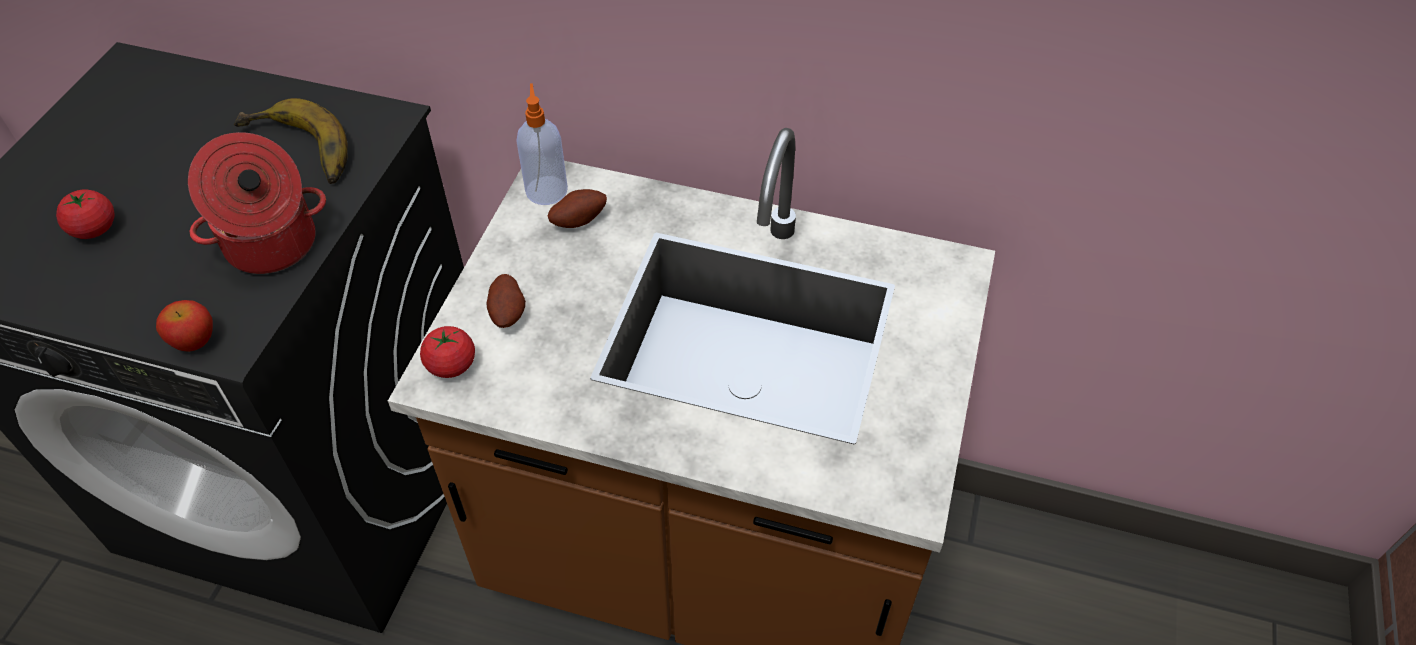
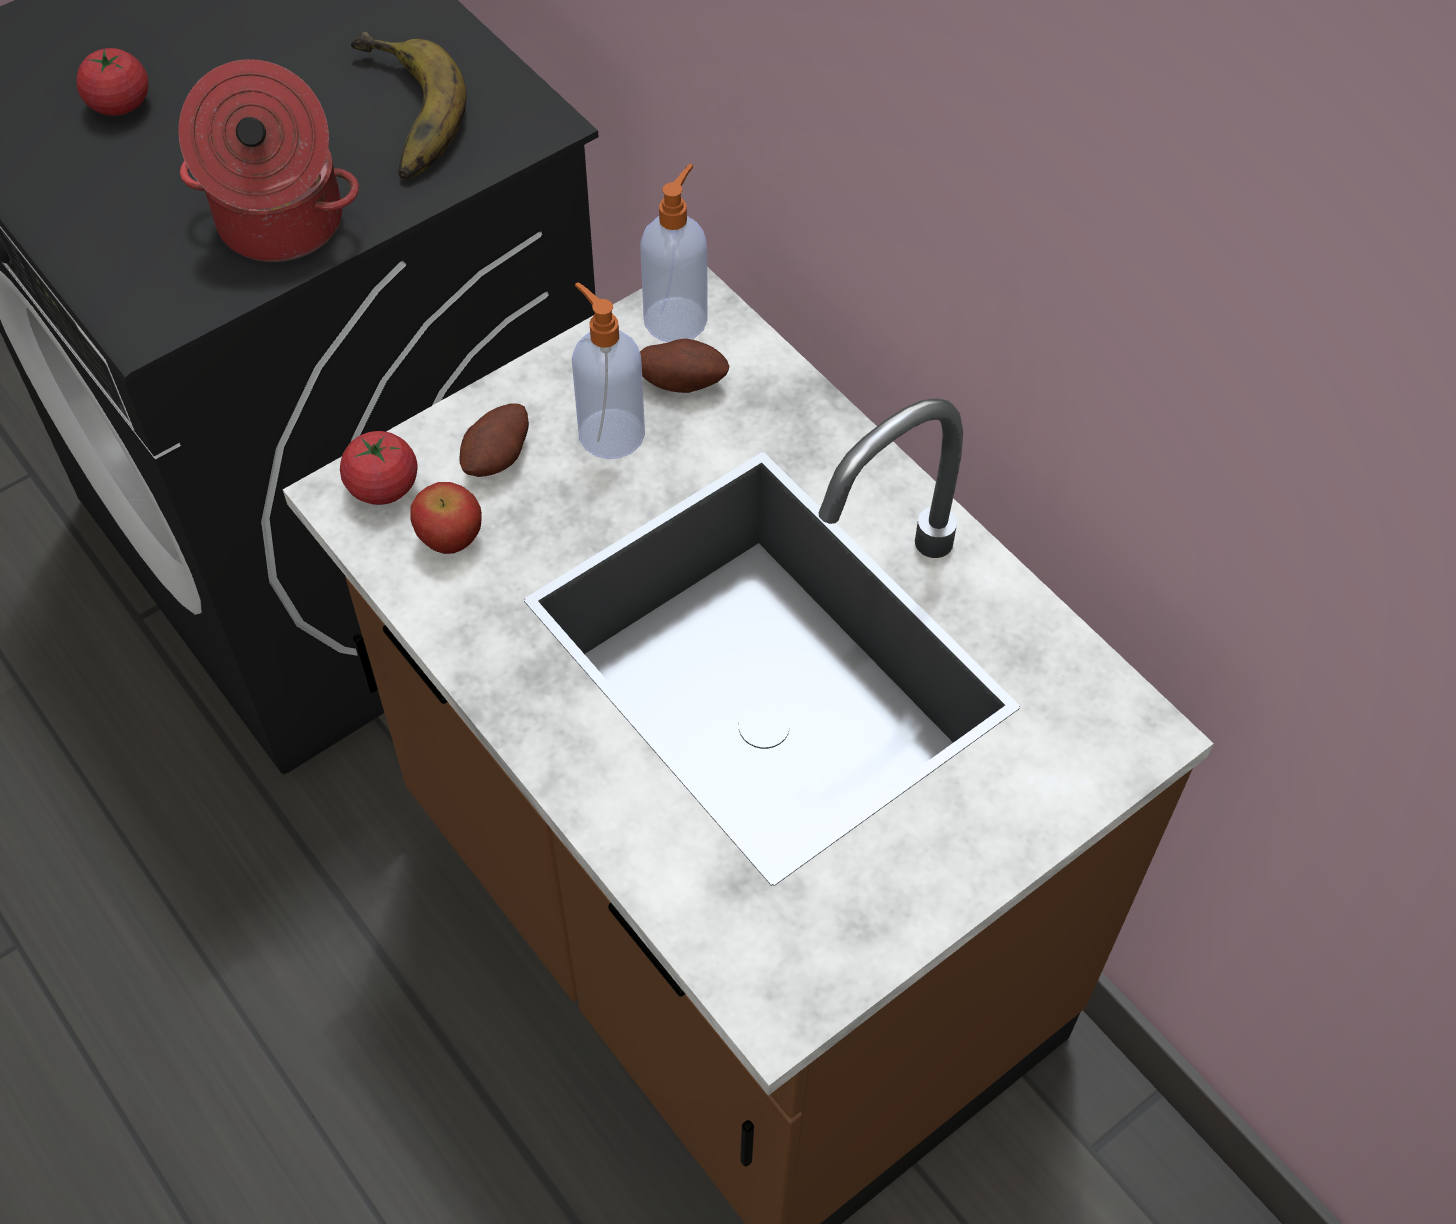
camera: 35 degrees right, 5 degrees up
(194, 341) = (114, 299): apple -> apple (450, 539)
(561, 266) = (609, 432): none -> soap dispenser

